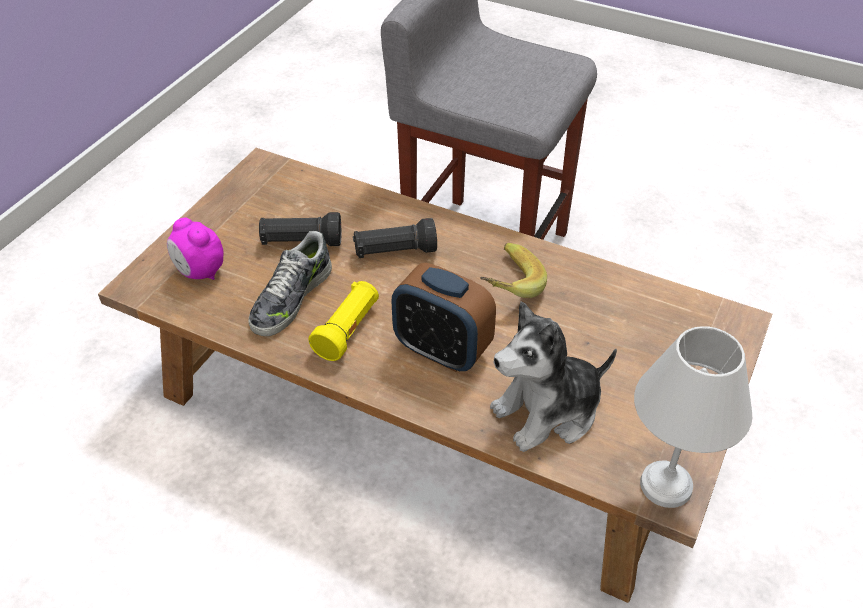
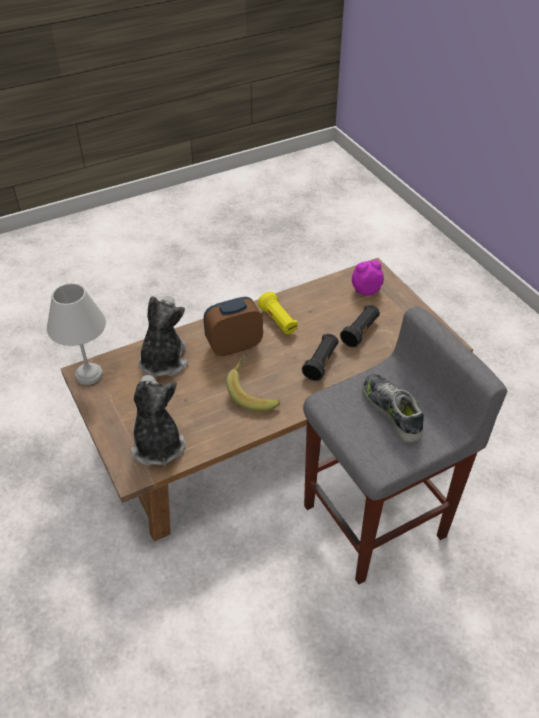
camera: 125 degrees right, 0 degrees up
(291, 298) = (319, 312): shoe -> shoe (392, 411)
(677, 325) = (157, 445): none -> plush toy

